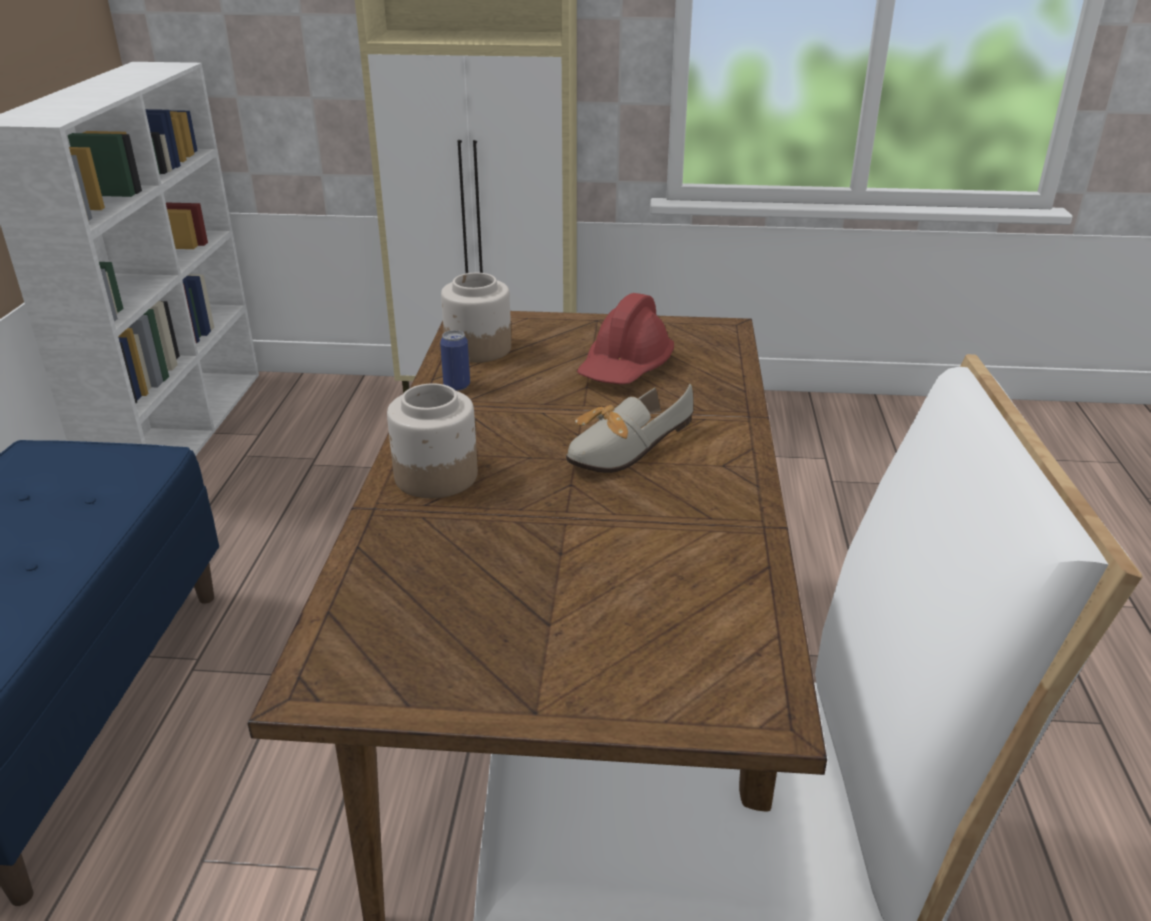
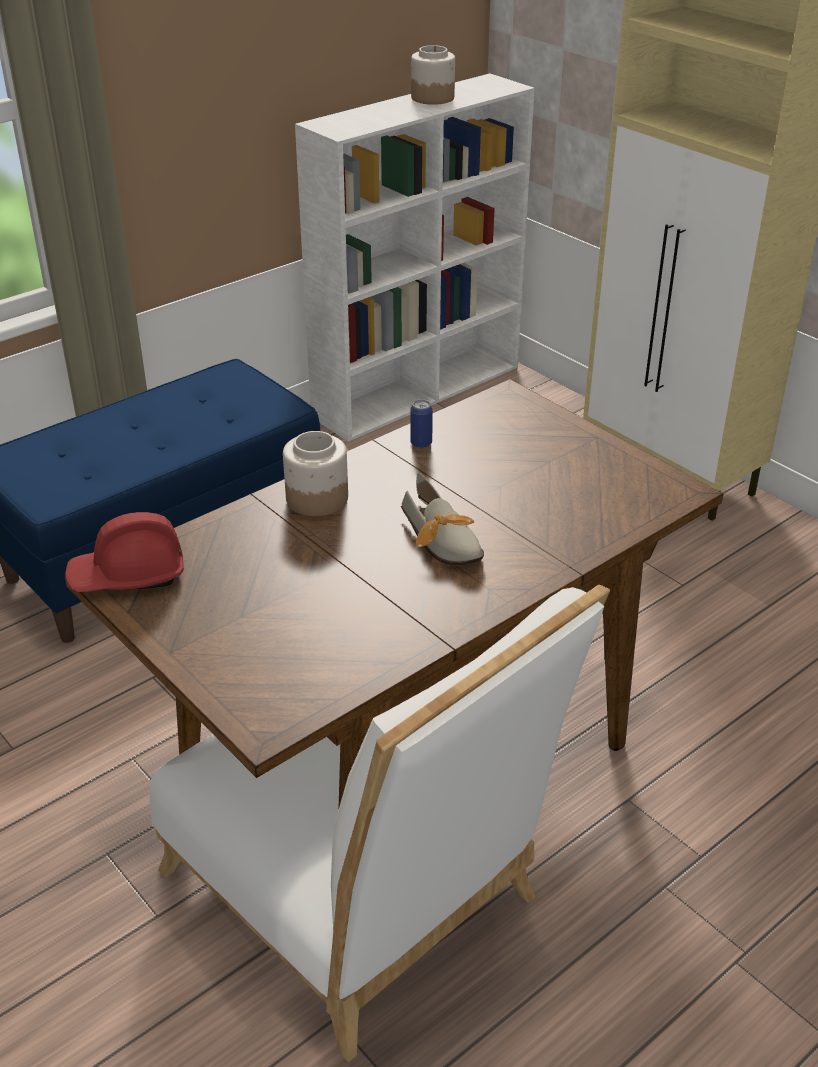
camera: 45 degrees right, 5 degrees up
(477, 348) = (477, 421): jar -> jar (432, 98)
(620, 450) = (444, 541): shoe -> shoe turned 120 degrees counterclockwise
(625, 368) = (549, 486): red hard hat -> red hard hat (128, 576)

